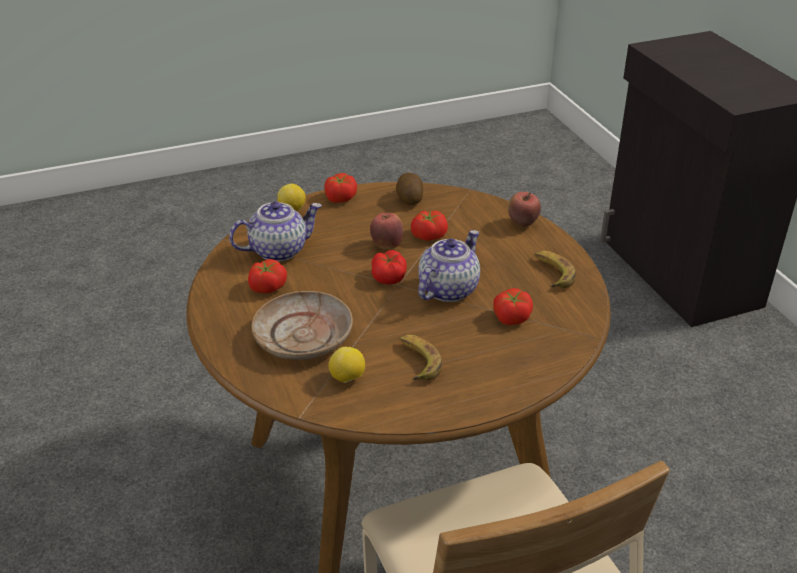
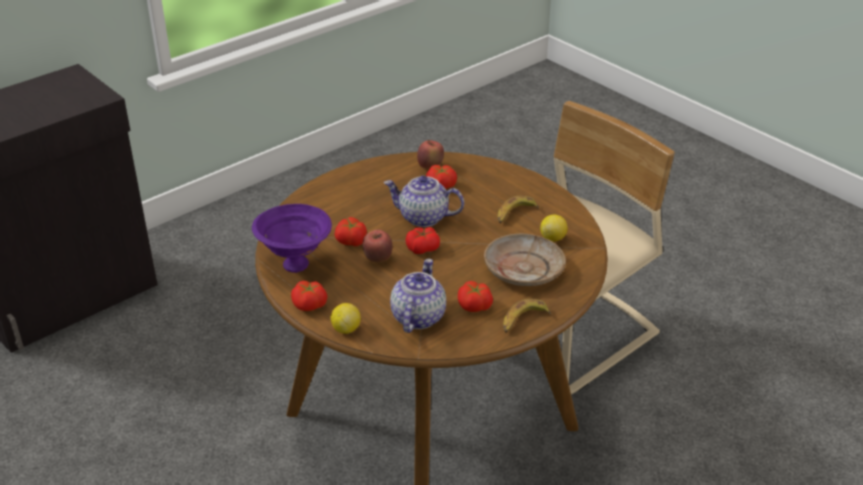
camera: 110 degrees left, 0 degrees up
(278, 250) = (417, 317): teapot -> teapot turned 60 degrees clockwise
(409, 199) = (294, 264): potato -> purple bowl
(522, 224) = (310, 199): apple -> apple (430, 167)
(552, 273) = (375, 177): banana -> banana (523, 320)

